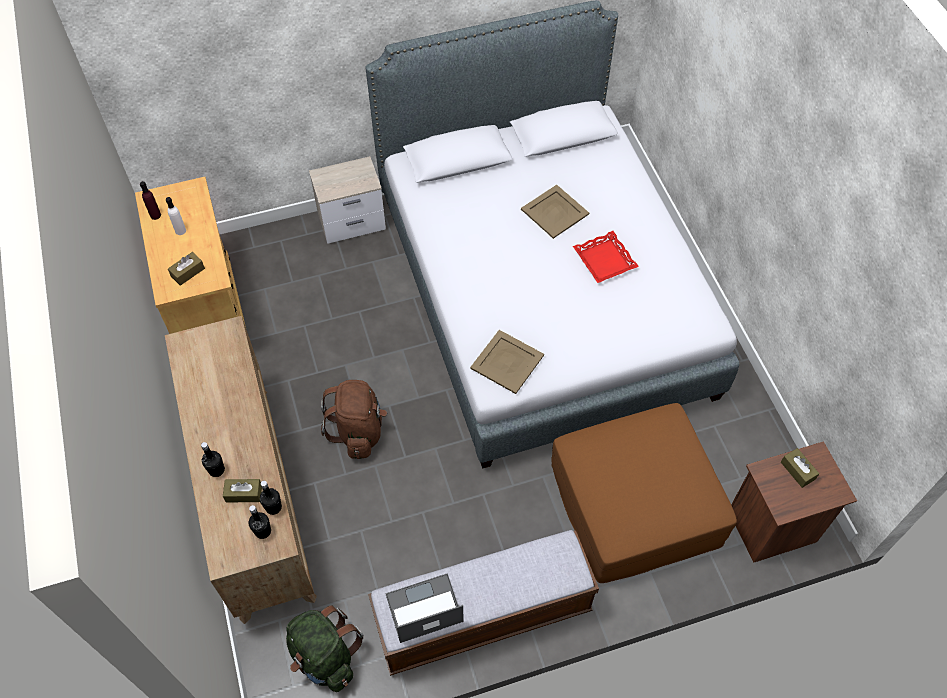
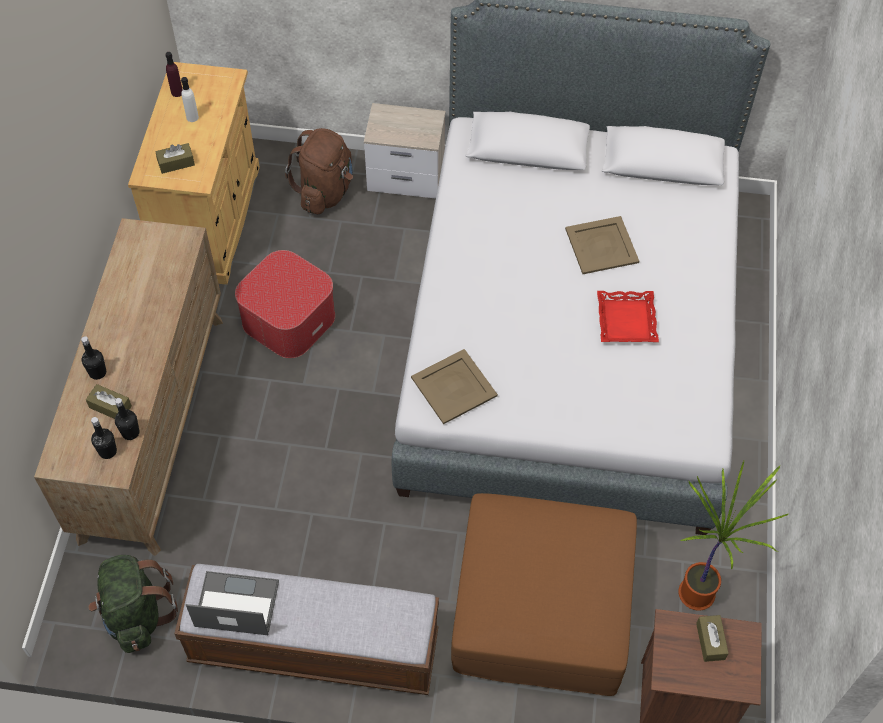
camera: 25 degrees right, 0 degrees up
(319, 367) = (288, 318): none -> ottoman
(358, 430) = (293, 401): brown backpack -> brown backpack (325, 191)
(738, 444) = (698, 593): none -> potted plant

